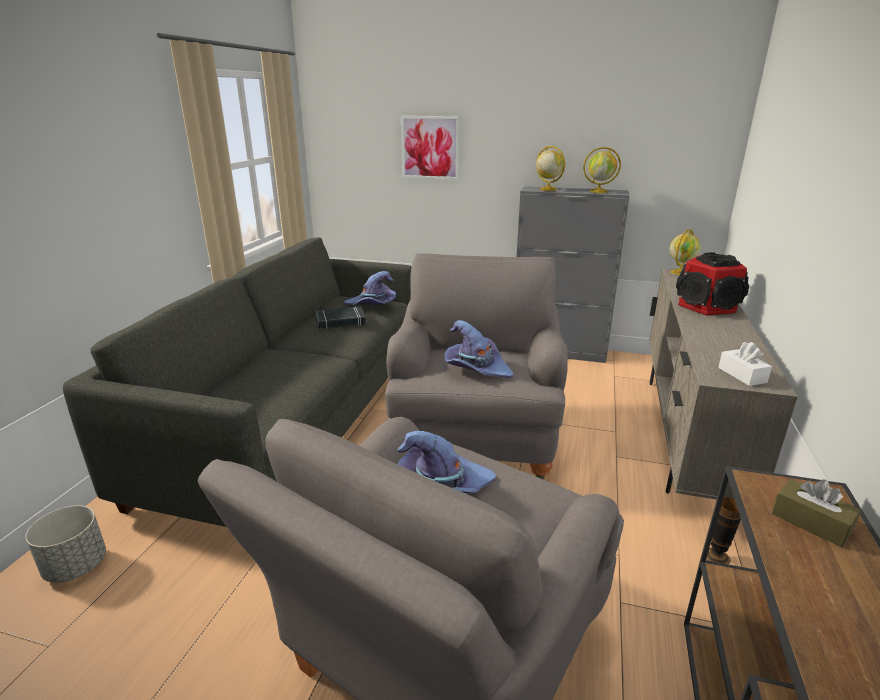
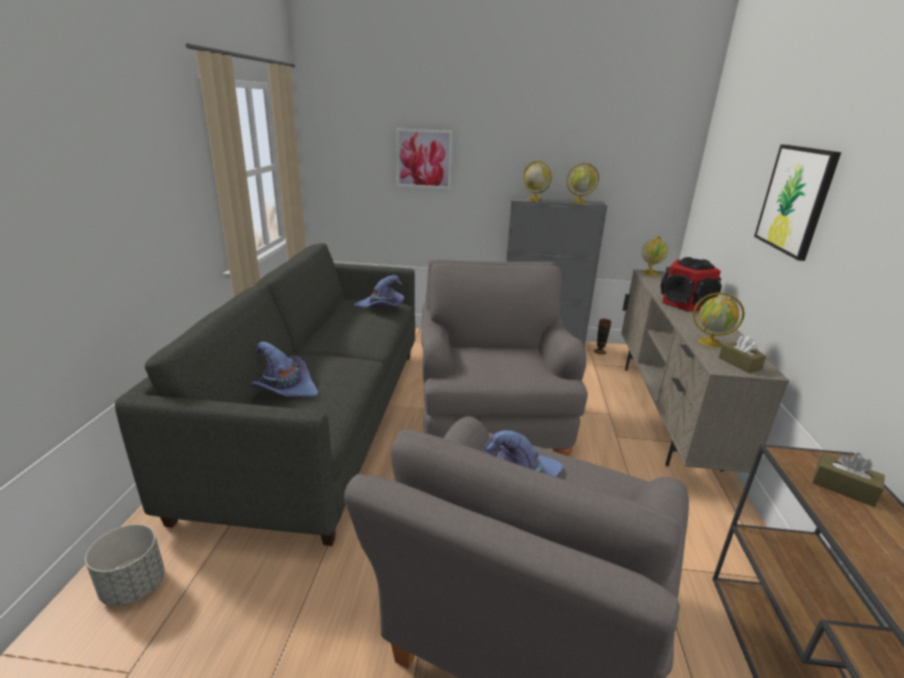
camera: 10 degrees left, 0 degrees up
(341, 322) = (358, 324): black book -> none
(476, 368) = (503, 365): purple hat -> purple hat (284, 388)
(716, 556) = (721, 518): vase -> vase (599, 352)
(717, 350) = (711, 343): none -> globe
(742, 375) = (739, 363): white tissue box -> brown tissue box
(821, 180) = (795, 200): none -> picture

